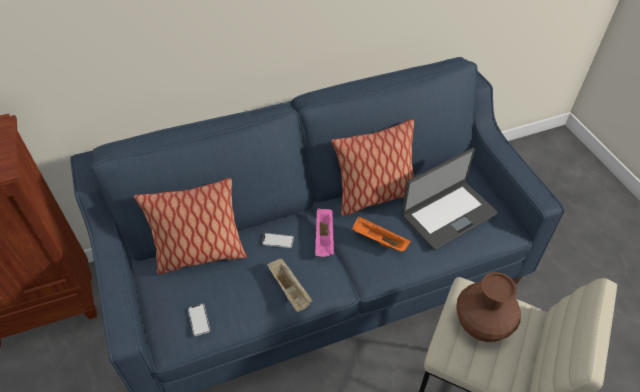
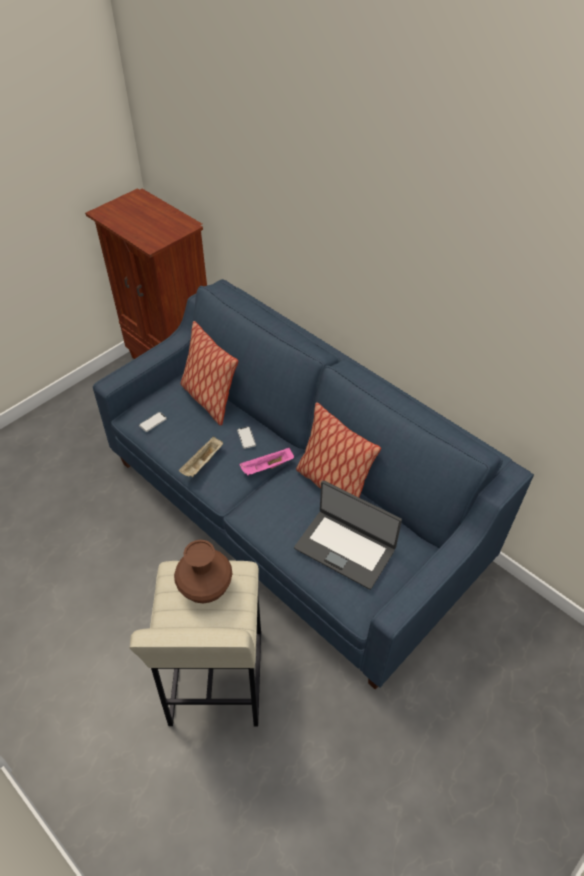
camera: 65 degrees right, 0 degrees up
(378, 240) = (283, 504): orange tray -> none

